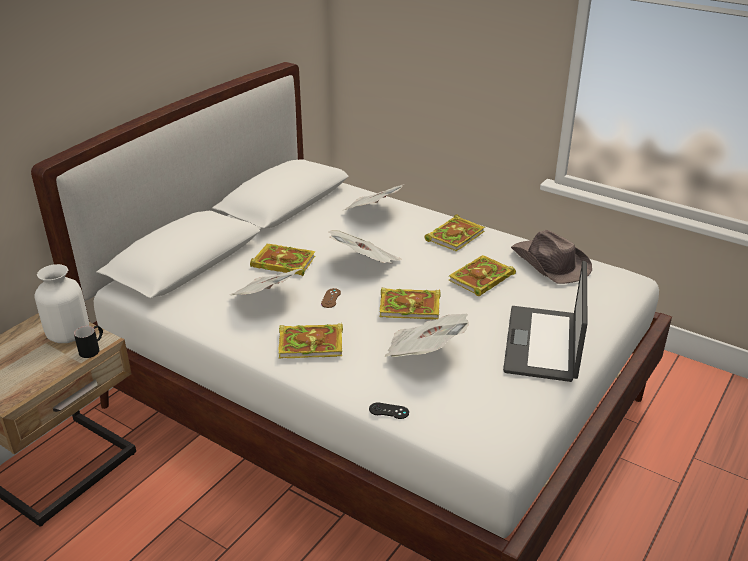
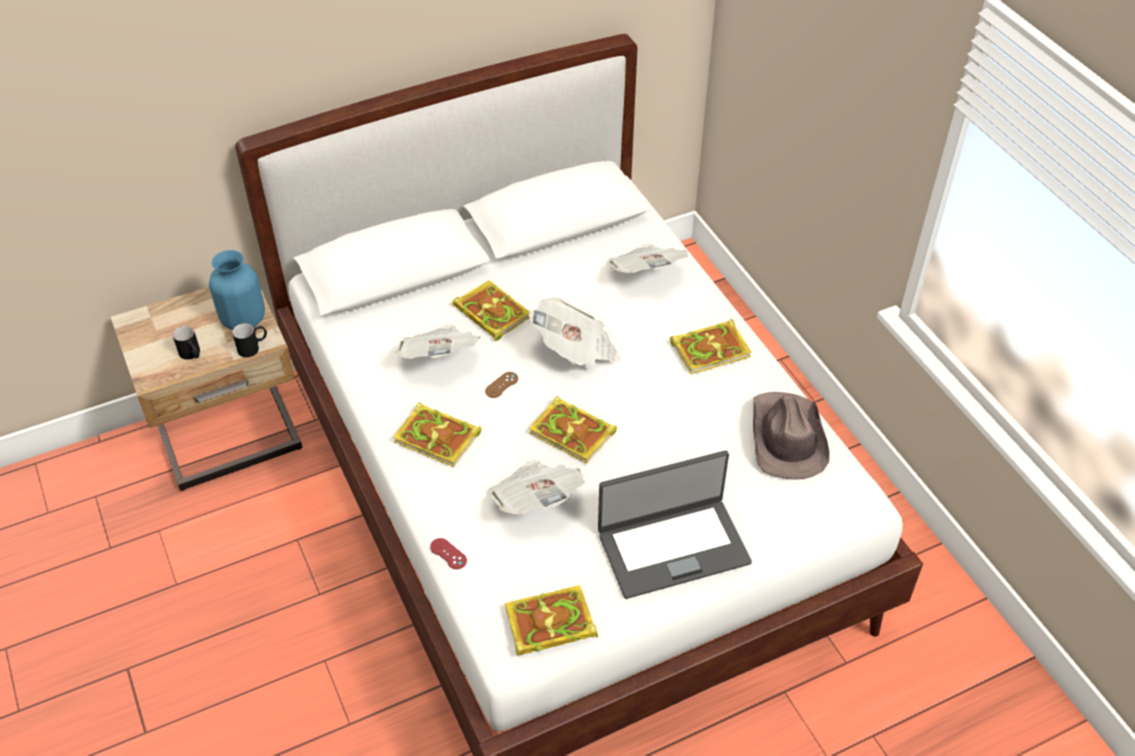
camera: 30 degrees right, 15 degrees up
(37, 372) = (192, 355): none -> black mug
(68, 334) = (243, 319): white vase -> blue vase
(389, 411) = (448, 554): black game controller -> red game controller
(481, 279) = (684, 427): book -> book (548, 625)
(544, 344) = (672, 547): laptop -> laptop turned 150 degrees counterclockwise

